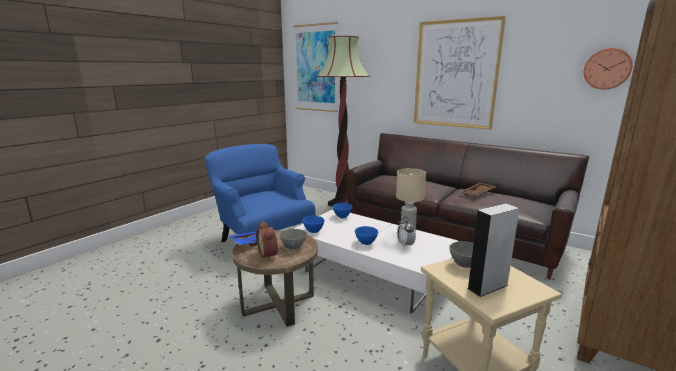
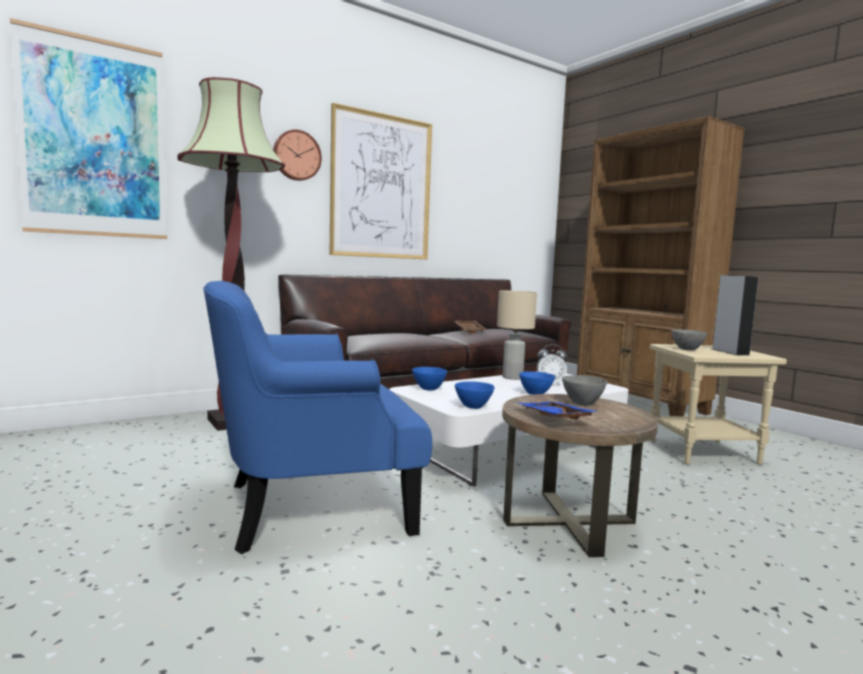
camera: 70 degrees left, 10 degrees down
(269, 254) = (607, 415): alarm clock -> none
(607, 69) = (507, 197): wall clock -> wall clock (296, 155)

